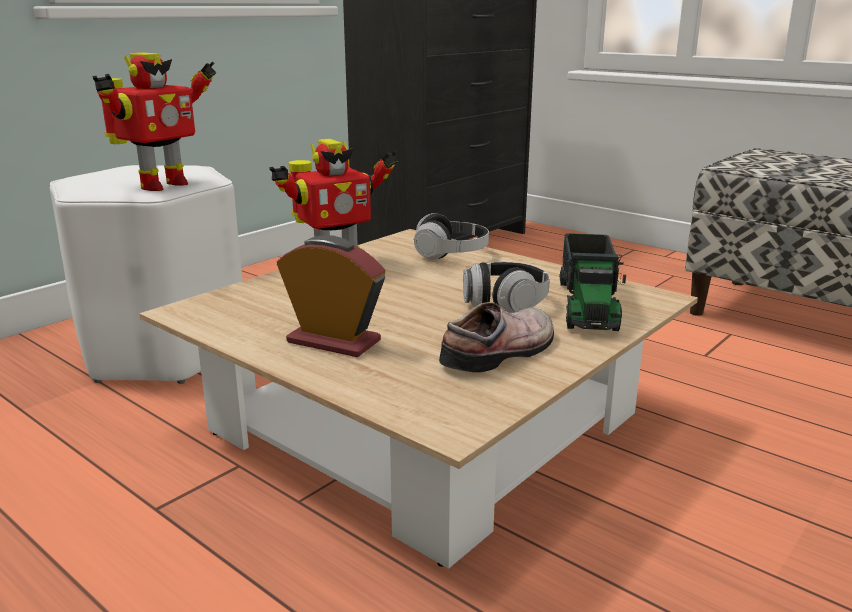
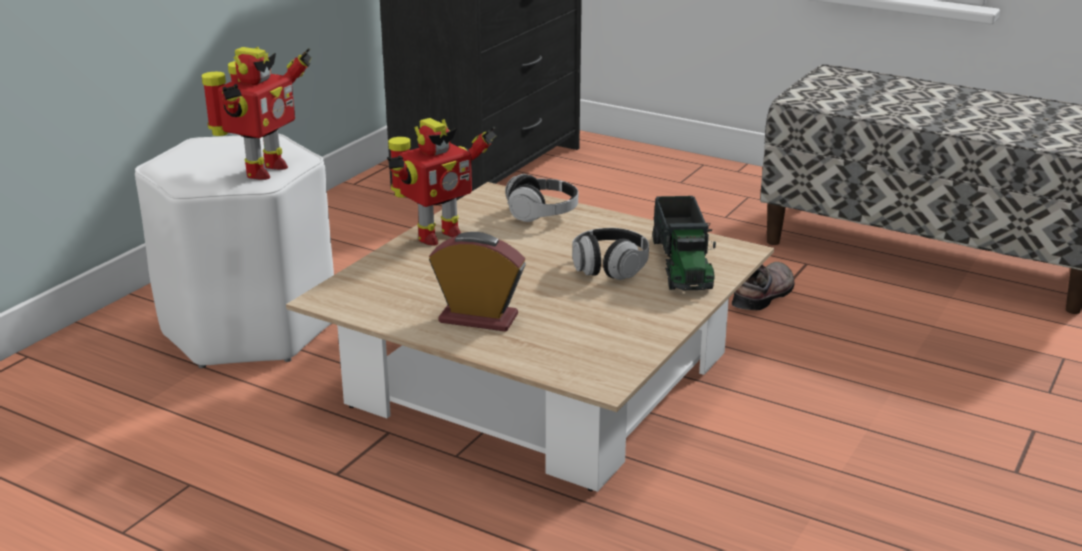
camera: 10 degrees left, 5 degrees up
(503, 352) = (622, 317): shoe -> shoe (765, 295)

